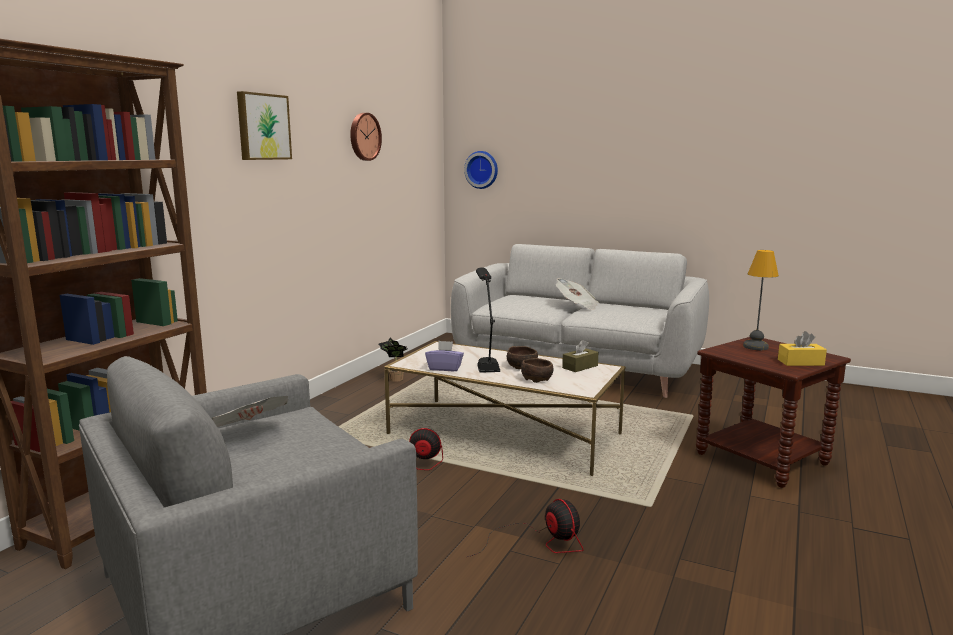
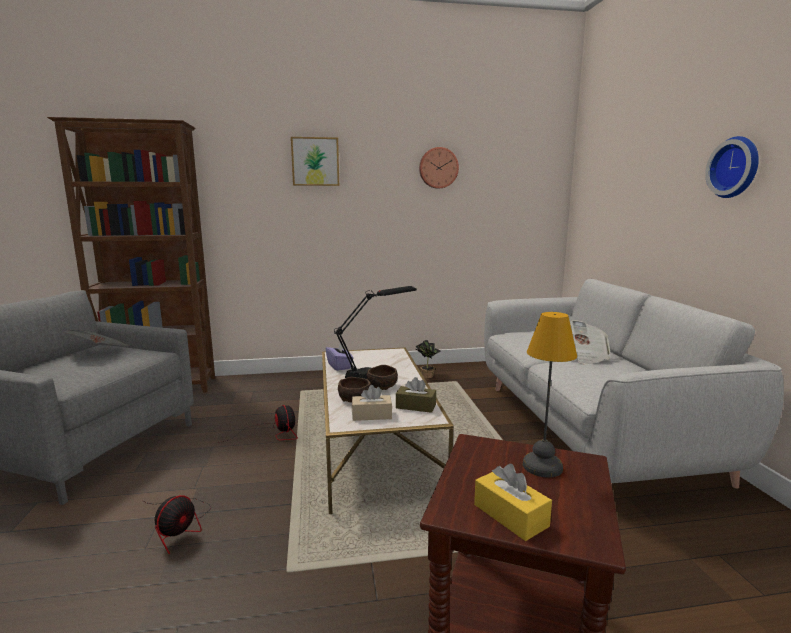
camera: 55 degrees right, 0 degrees up
(482, 169) = (592, 199): wall clock -> wall clock (736, 167)
(578, 381) = (371, 415): none -> beige tissue box

